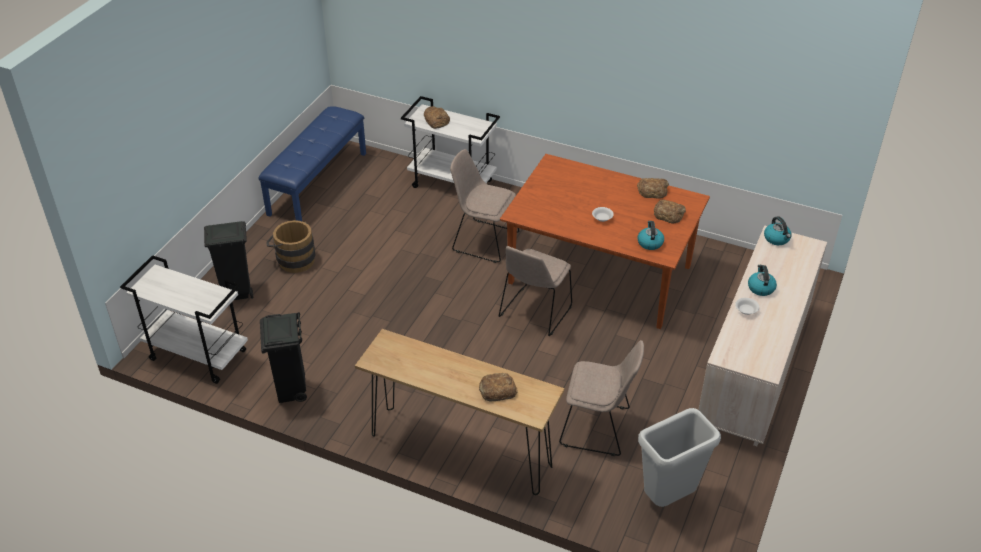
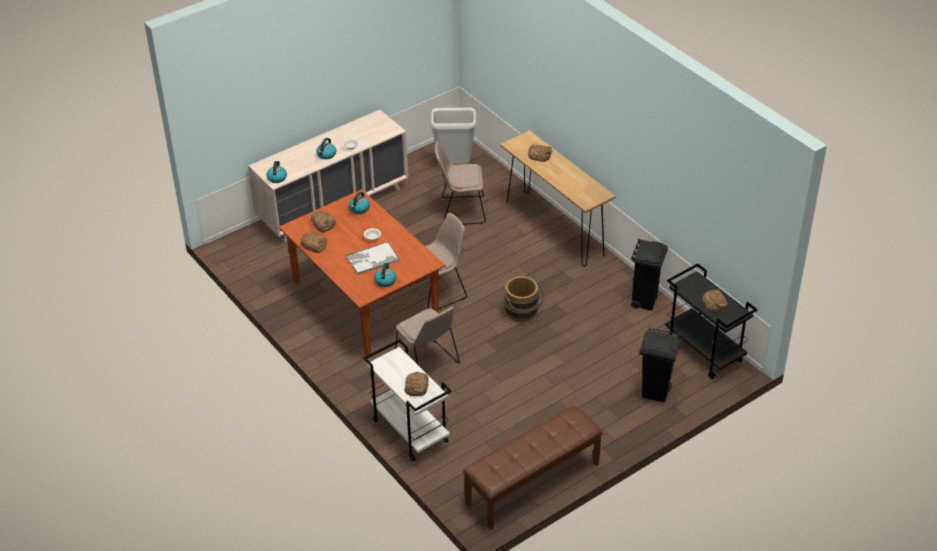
camera: 150 degrees left, 0 degrees up
(175, 289) = (715, 303): none -> bread
(197, 355) = (704, 352): white cart -> black cart
(293, 259) = (595, 407): brown bucket -> brown bucket (523, 313)
(317, 183) = (533, 484): blue bench -> brown bench
(545, 182) = (385, 281): none -> kettle
(579, 197) = (372, 259): none -> tray
(598, 427) = (461, 210): beige chair -> beige chair turned 45 degrees counterclockwise

